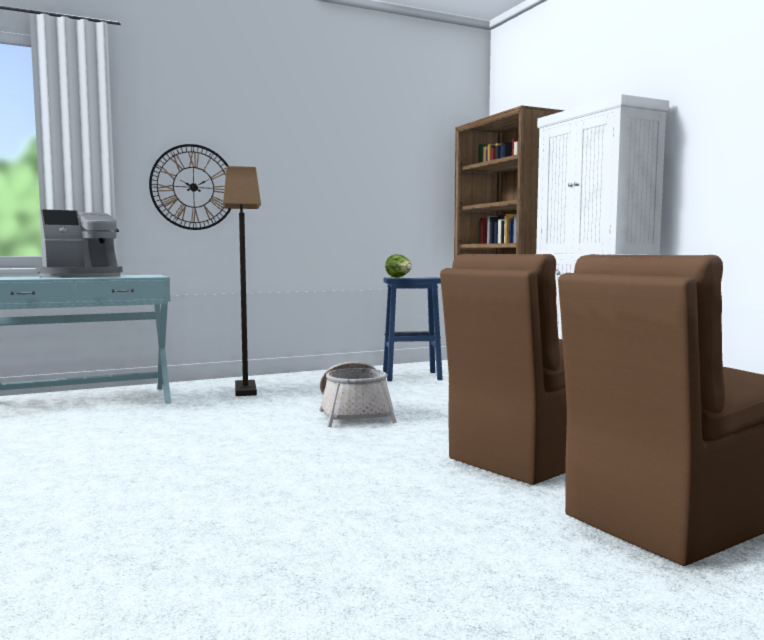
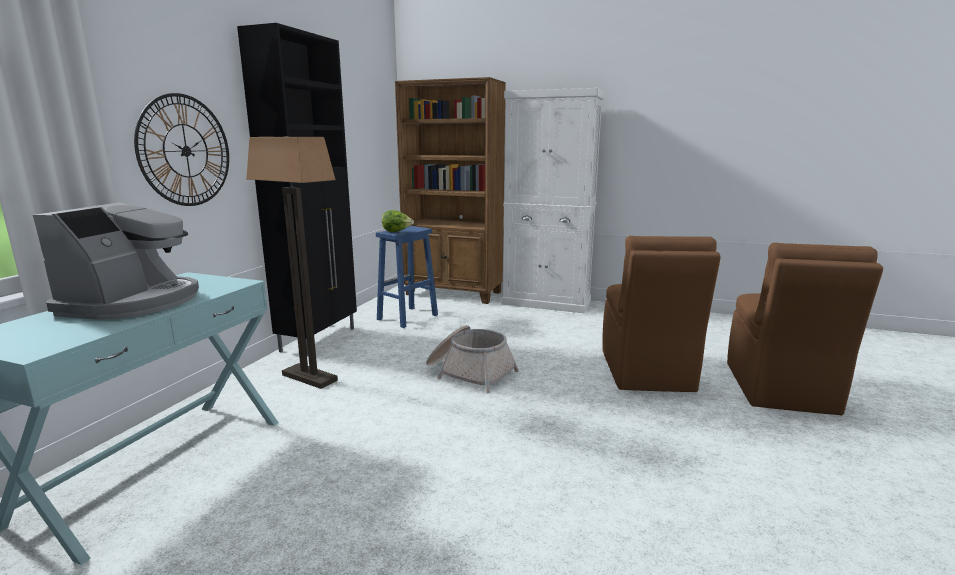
camera: 45 degrees left, 10 degrees up
(310, 374) = (320, 339): none -> black cabinet

